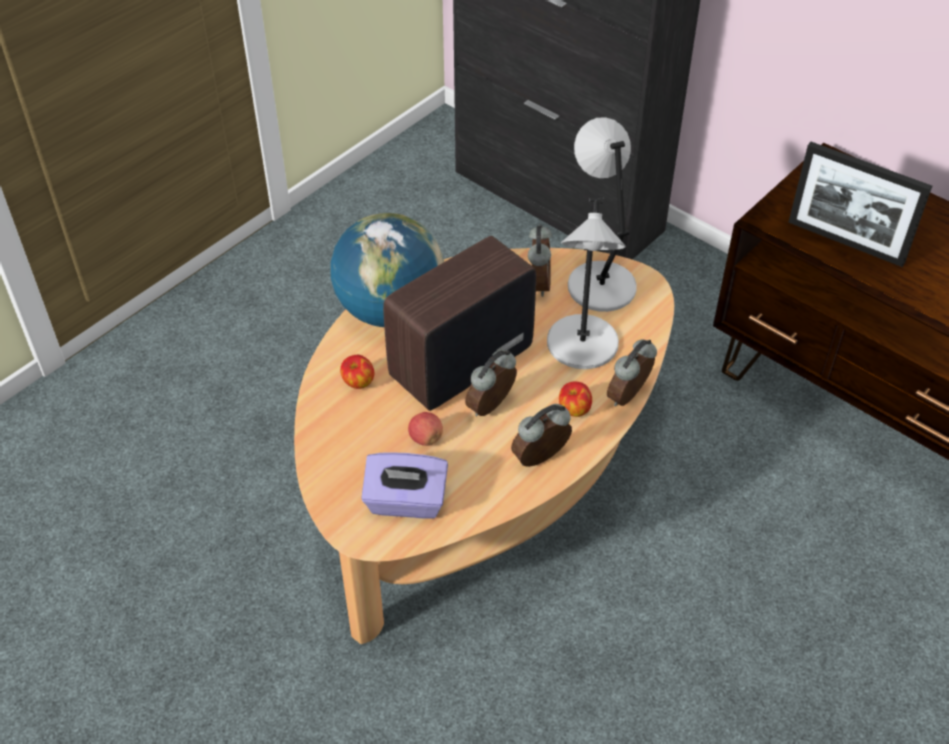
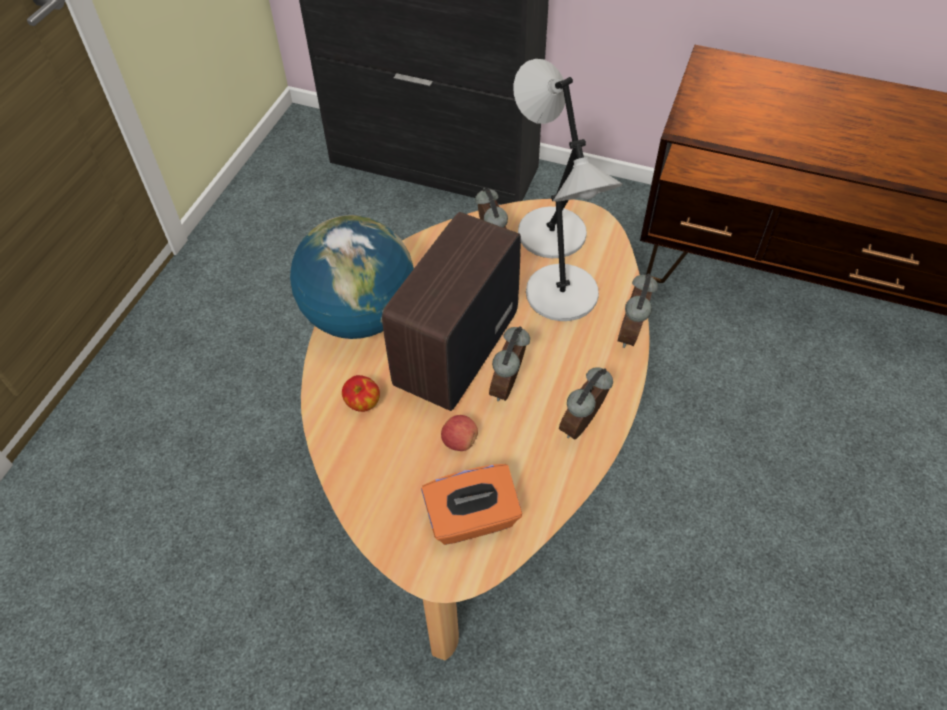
camera: 20 degrees left, 5 degrees up
(406, 502) = (472, 519): purple tissue box -> orange tissue box
(574, 410) = (588, 364): apple -> none
(845, 242) = (765, 129): picture frame -> none

